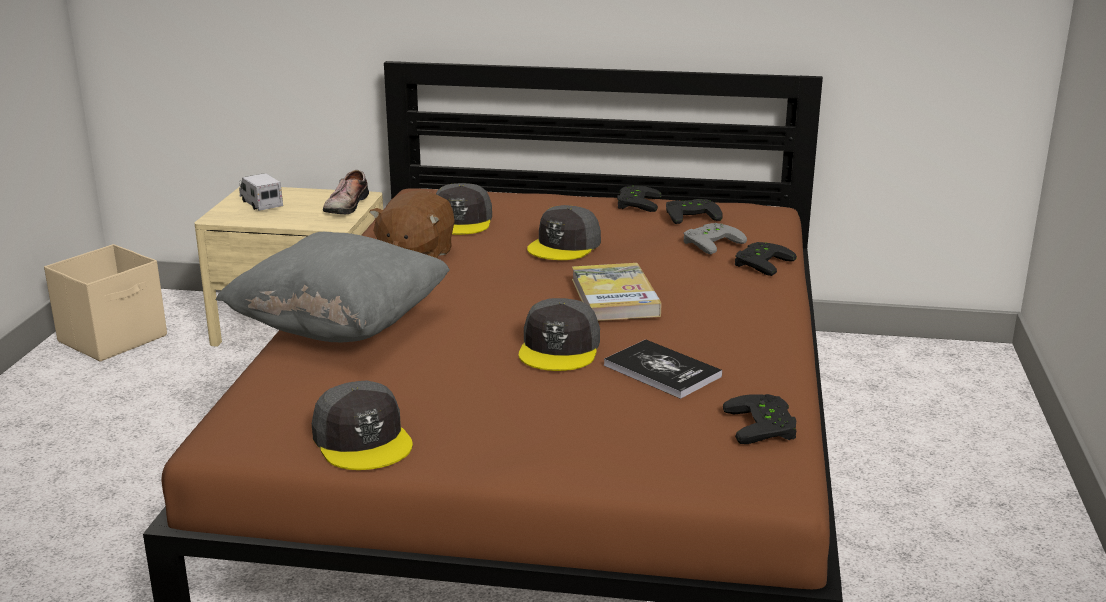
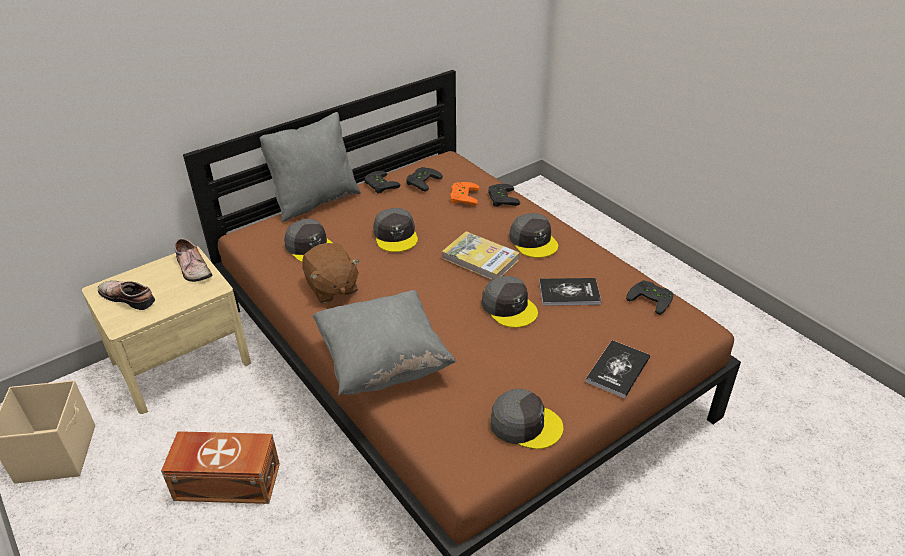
camera: 45 degrees left, 15 degrees up
(183, 428) = (226, 480): none -> brown storage box
(261, 204) = (129, 297): toy truck -> shoe
(542, 192) = (315, 201): none -> grey pillow
(565, 457) = (618, 370): none -> book
(710, 242) = (462, 196): grey game controller -> orange game controller
(718, 311) = (533, 241): none -> grey cap

